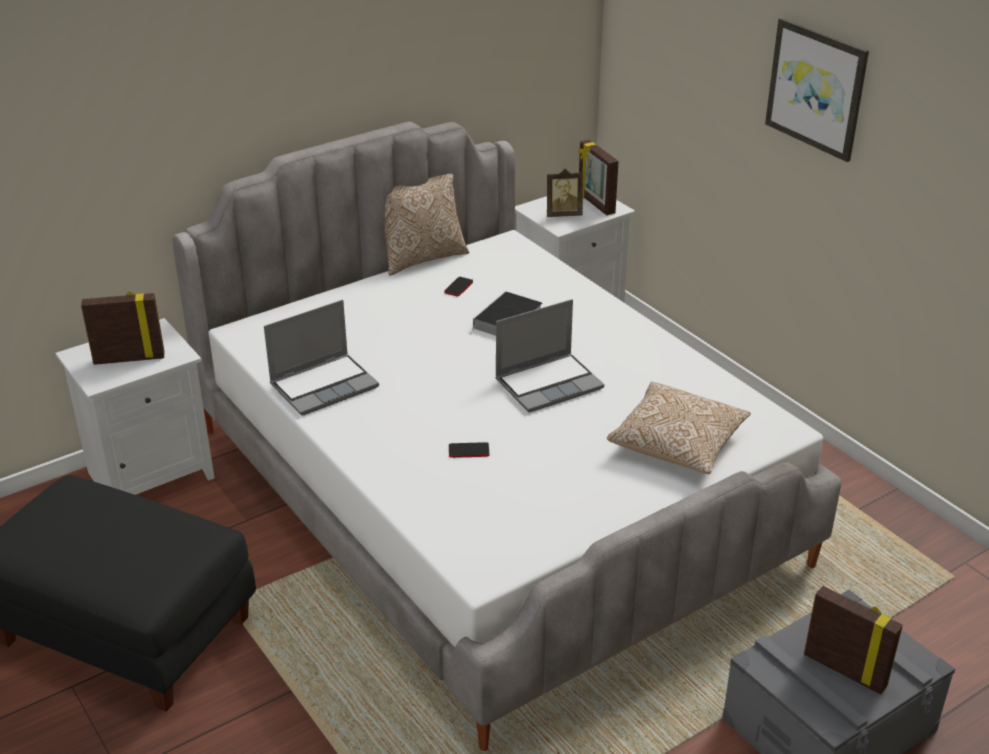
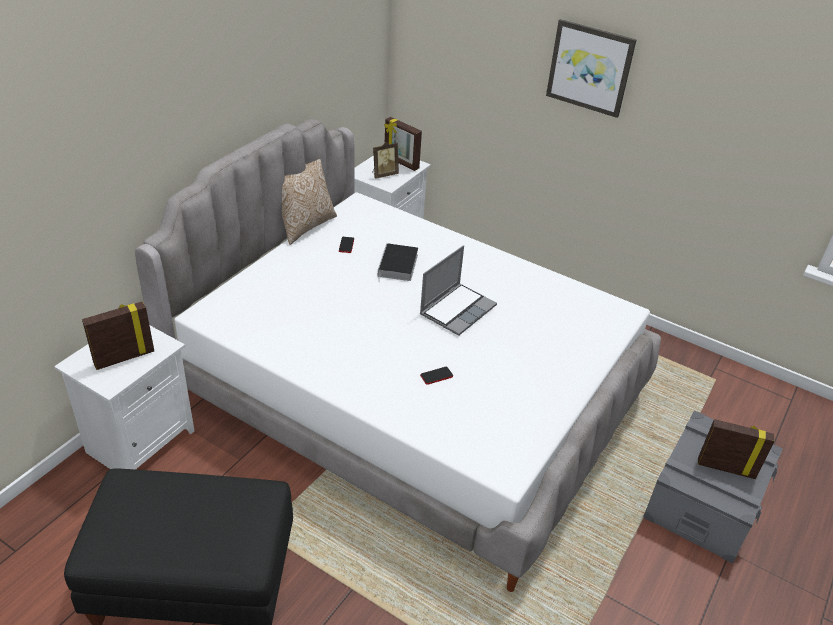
camera: 25 degrees left, 5 degrees up
(324, 385) = (298, 346): laptop -> none
(677, 444) = (568, 338): pillow -> none

